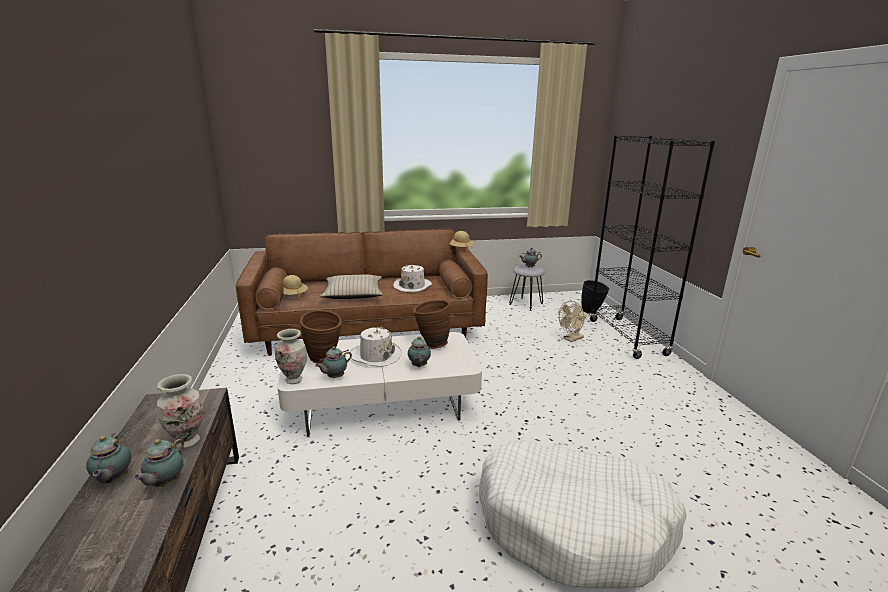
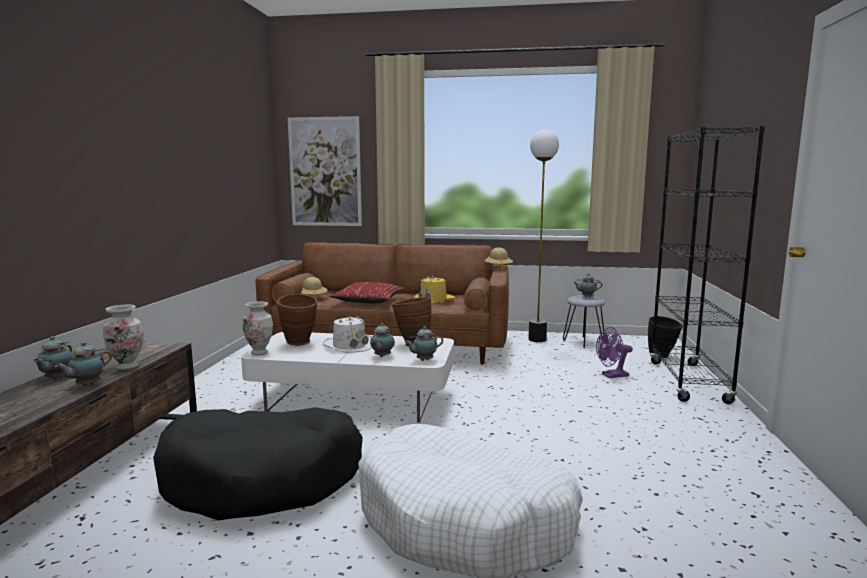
camera: 20 degrees right, 10 degrees down
(273, 156) = (325, 172): none -> picture
(334, 377) = (296, 355): teapot -> teapot (423, 360)
(353, 294) = (368, 301): beige pillow -> red pillow
(367, 523) = (262, 479): none -> black dog bed
(413, 286) = (434, 299): white hat -> yellow hat
(489, 305) = (537, 339): none -> floor lamp
(571, 339) = (611, 376): beige fan -> purple fan

